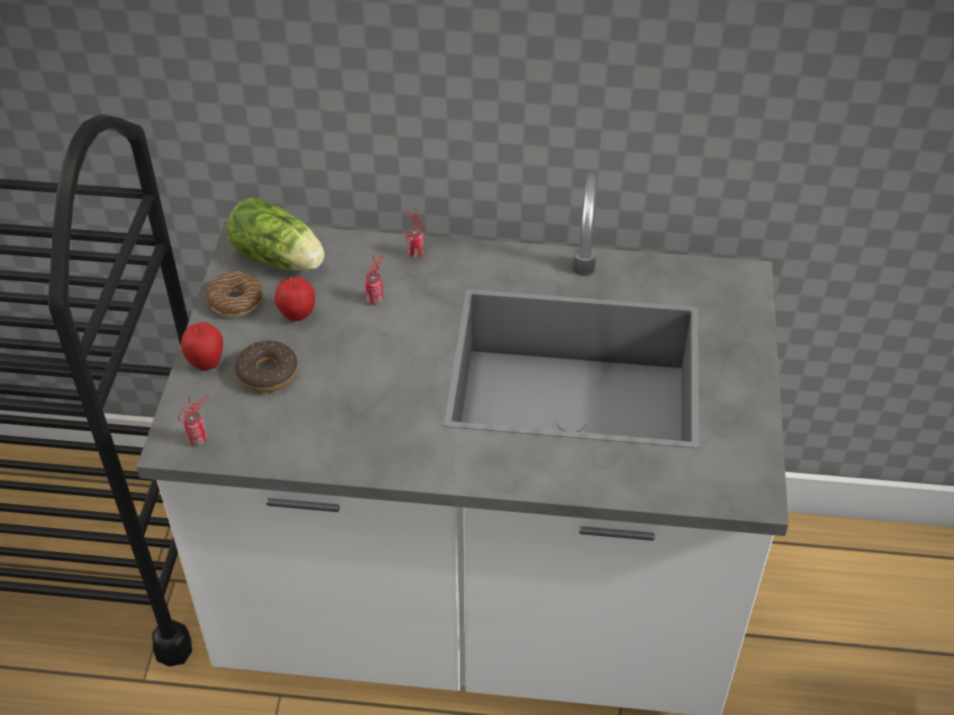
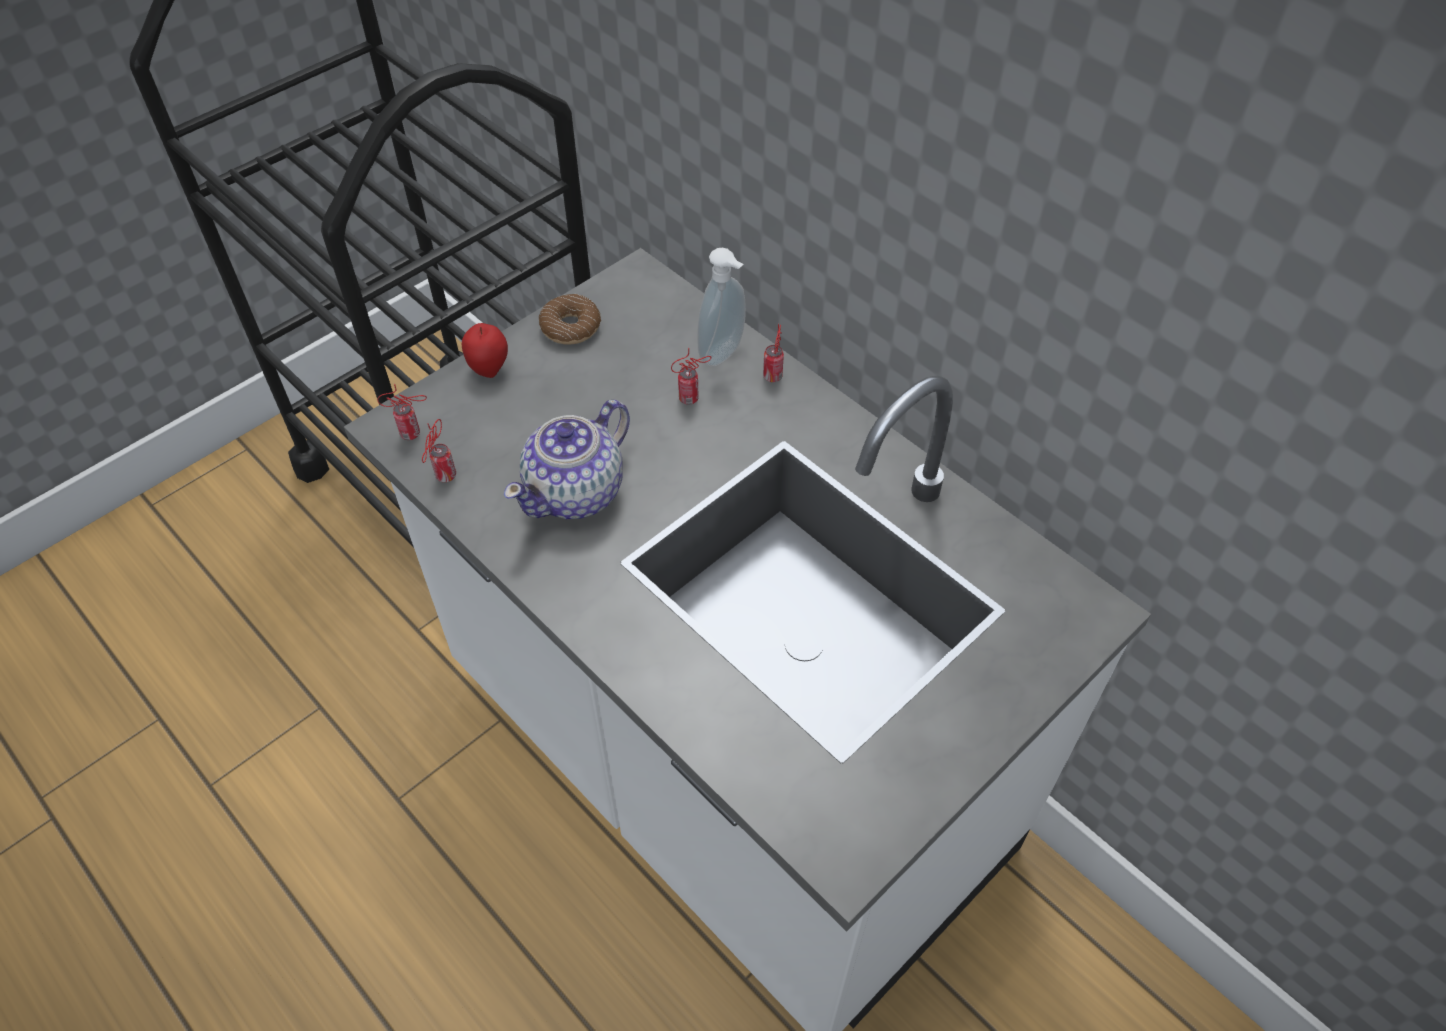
camera: 40 degrees right, 5 degrees up
(259, 451) = (445, 478): none -> can
(268, 373) = (526, 410): donut -> none
(281, 259) = (648, 311): lettuce -> none
(297, 316) = (606, 373): apple -> none
(365, 402) = (577, 492): none -> teapot
(367, 258) = (724, 354): none -> soap dispenser

